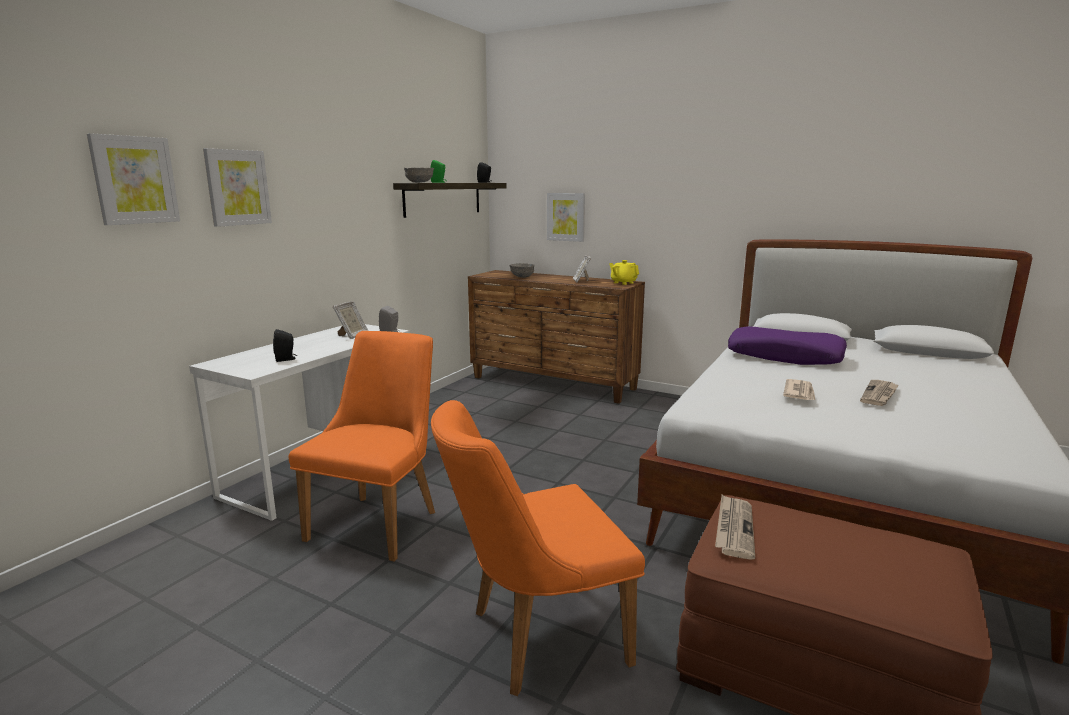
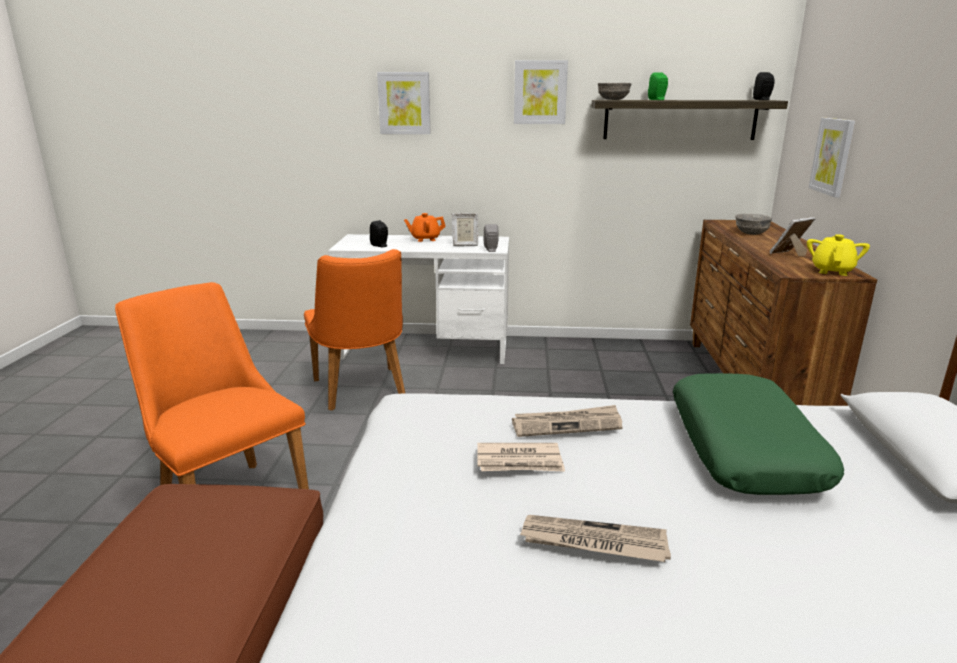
camera: 65 degrees right, 5 degrees up
(134, 180) = (326, 97): picture -> picture (540, 92)
(298, 343) = (425, 239): none -> orange teapot
(381, 520) = (362, 392): orange chair -> orange chair turned 75 degrees clockwise
(734, 528) = (216, 492): newspaper -> newspaper (567, 424)
(784, 356) = (745, 448): purple pillow -> green pillow

